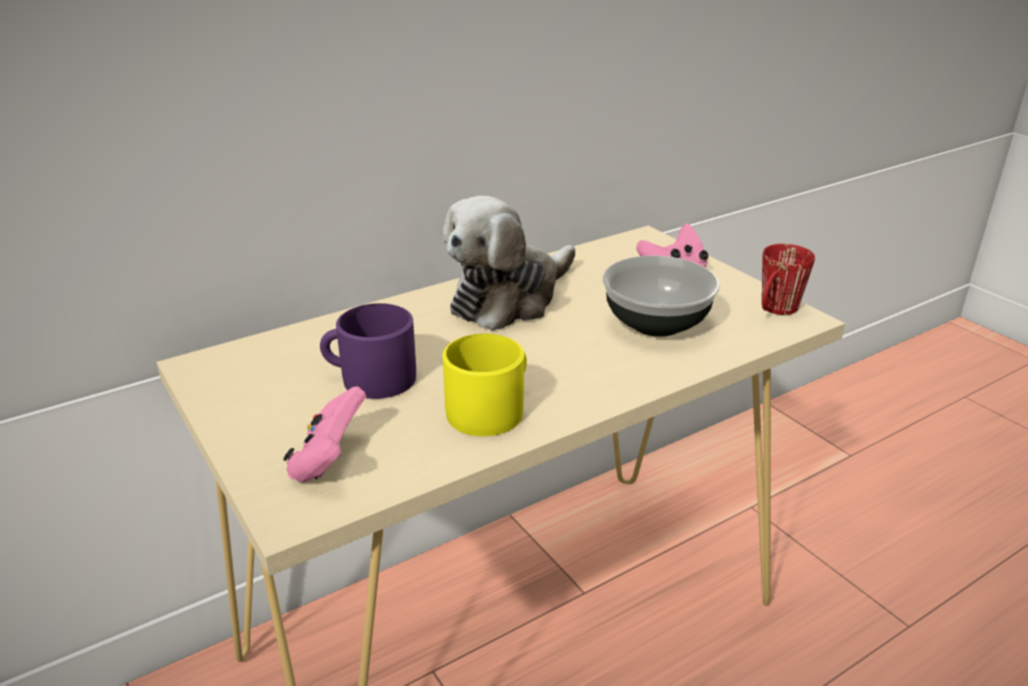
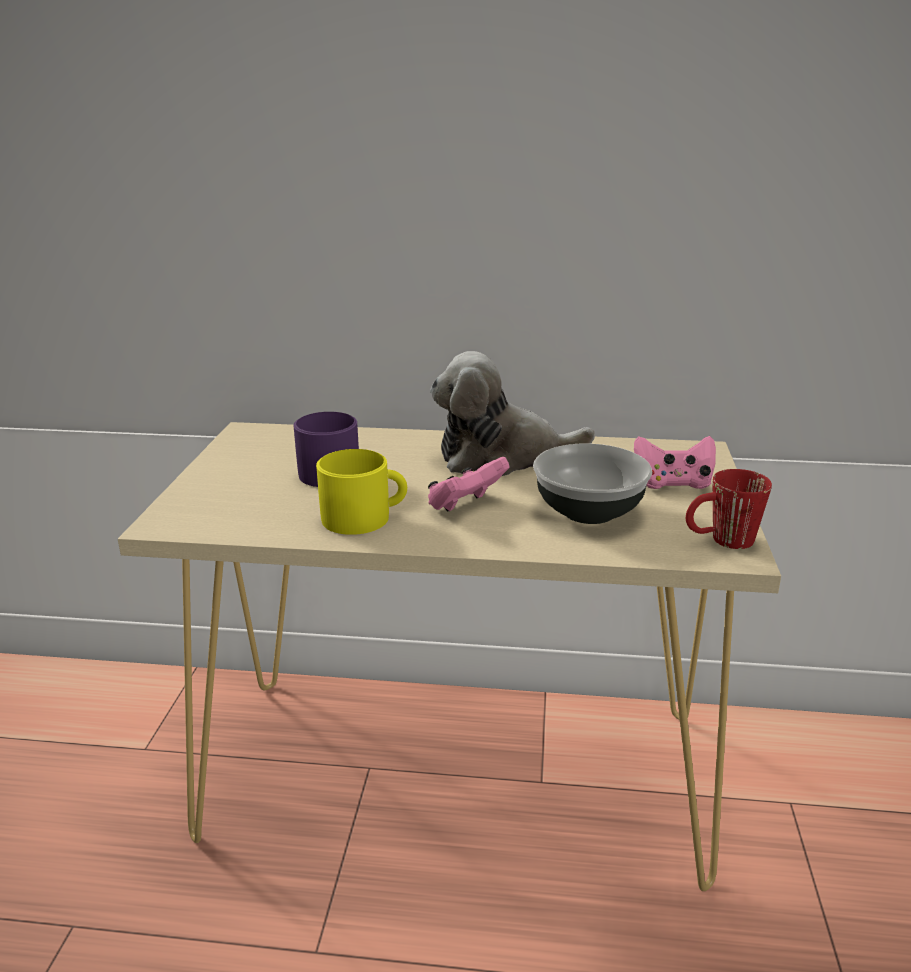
camera: 40 degrees right, 5 degrees down
(328, 461) = (224, 506): pink game controller -> pink game controller (465, 505)

